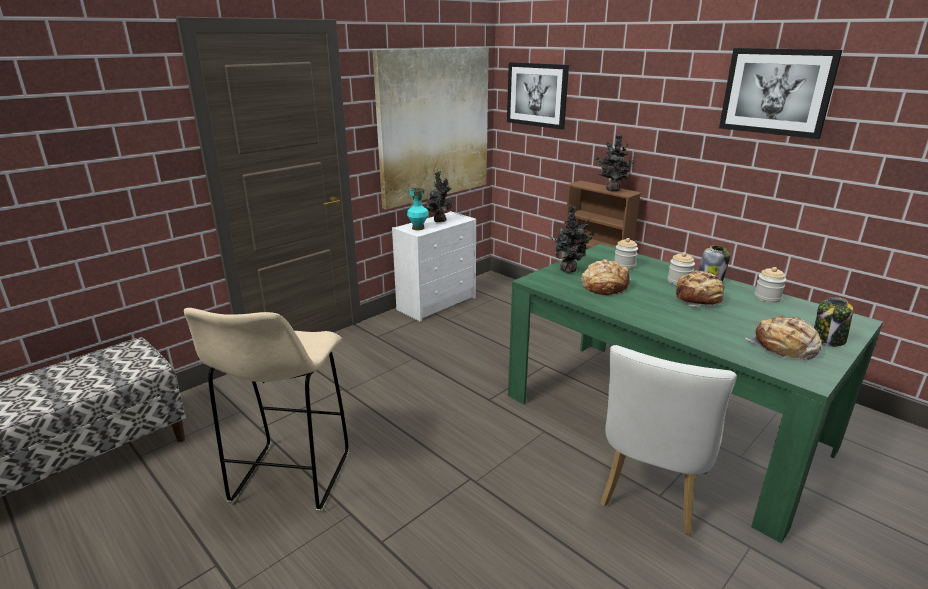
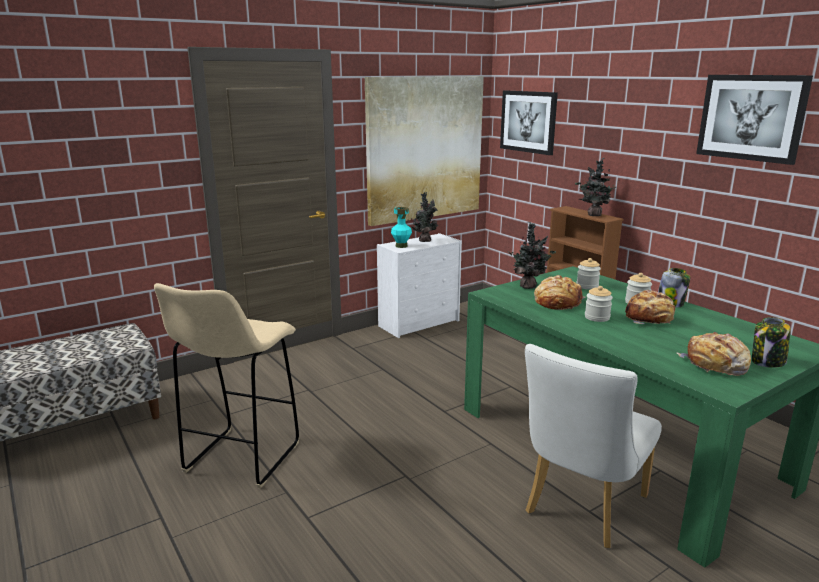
camera: 10 degrees right, 5 degrees down
(767, 298) = (723, 322): jar -> jar (597, 317)

